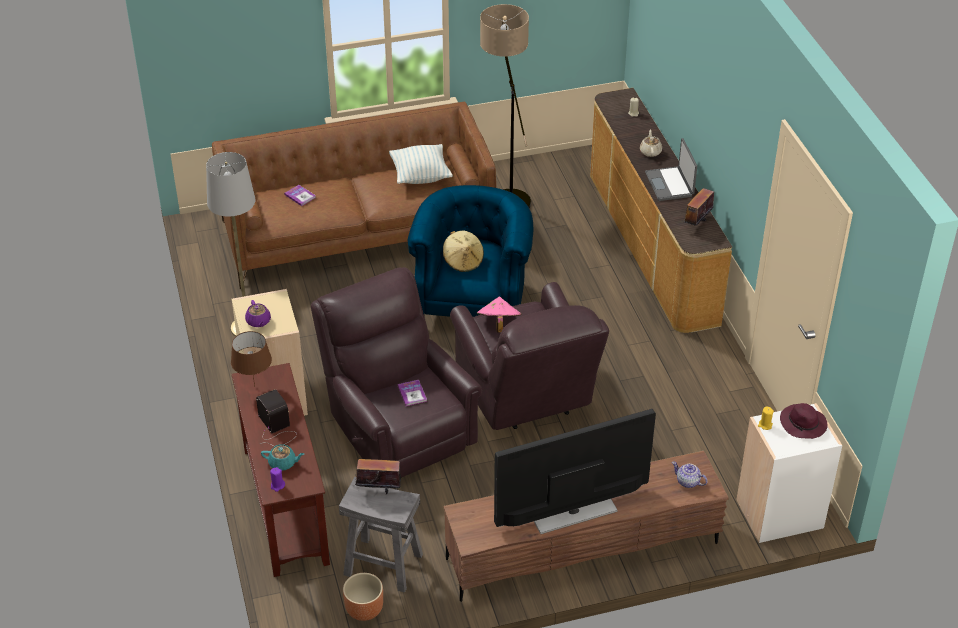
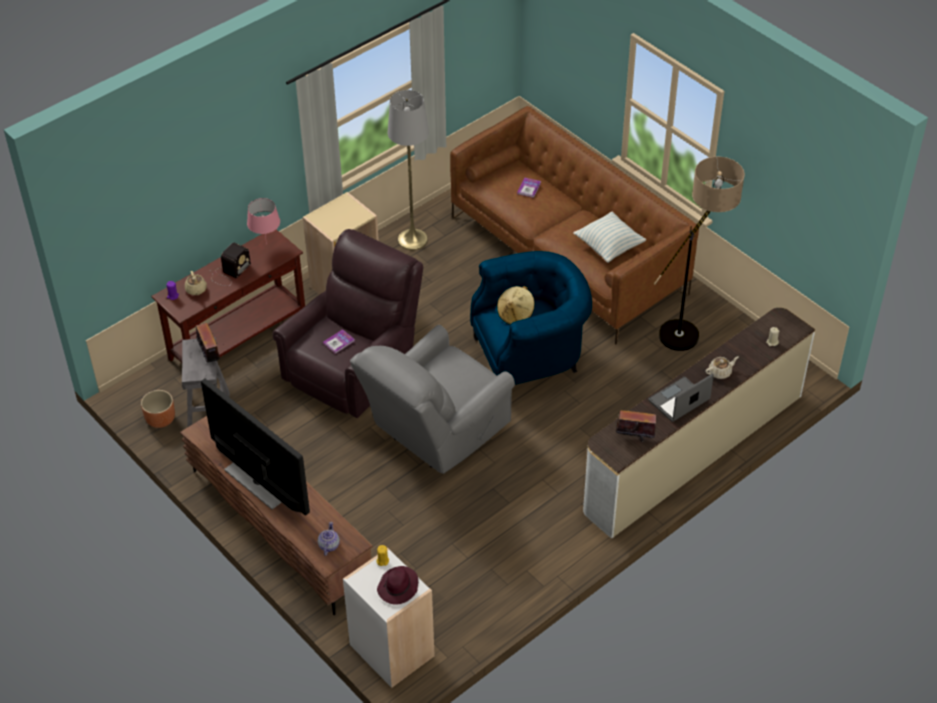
camera: 65 degrees right, 5 degrees up
(254, 386) = (266, 244): brown table lamp -> pink table lamp
(258, 321) = (330, 216): purple teapot -> none
(283, 463) = (196, 290): turquoise teapot -> beige teapot
(498, 324) = (451, 364): pink hat -> none
(526, 397) = (435, 433): brown armchair -> grey armchair
(650, 244) = (692, 451): brown cabinet -> white cabinet

